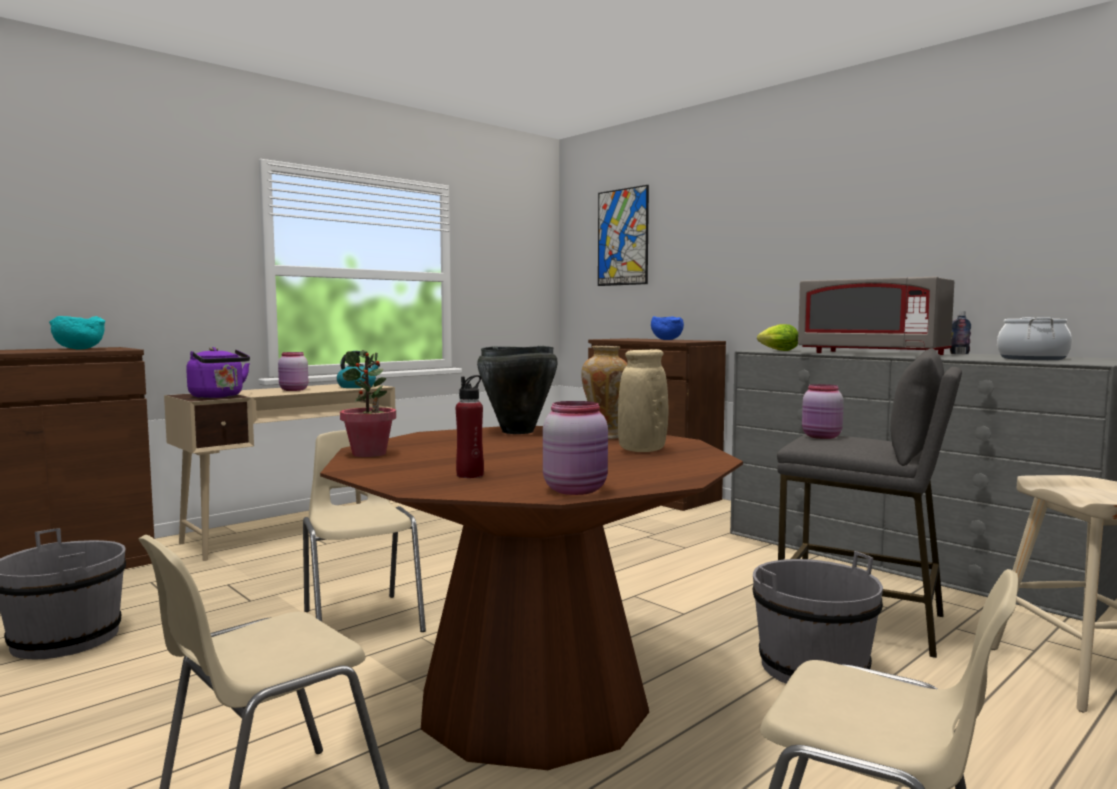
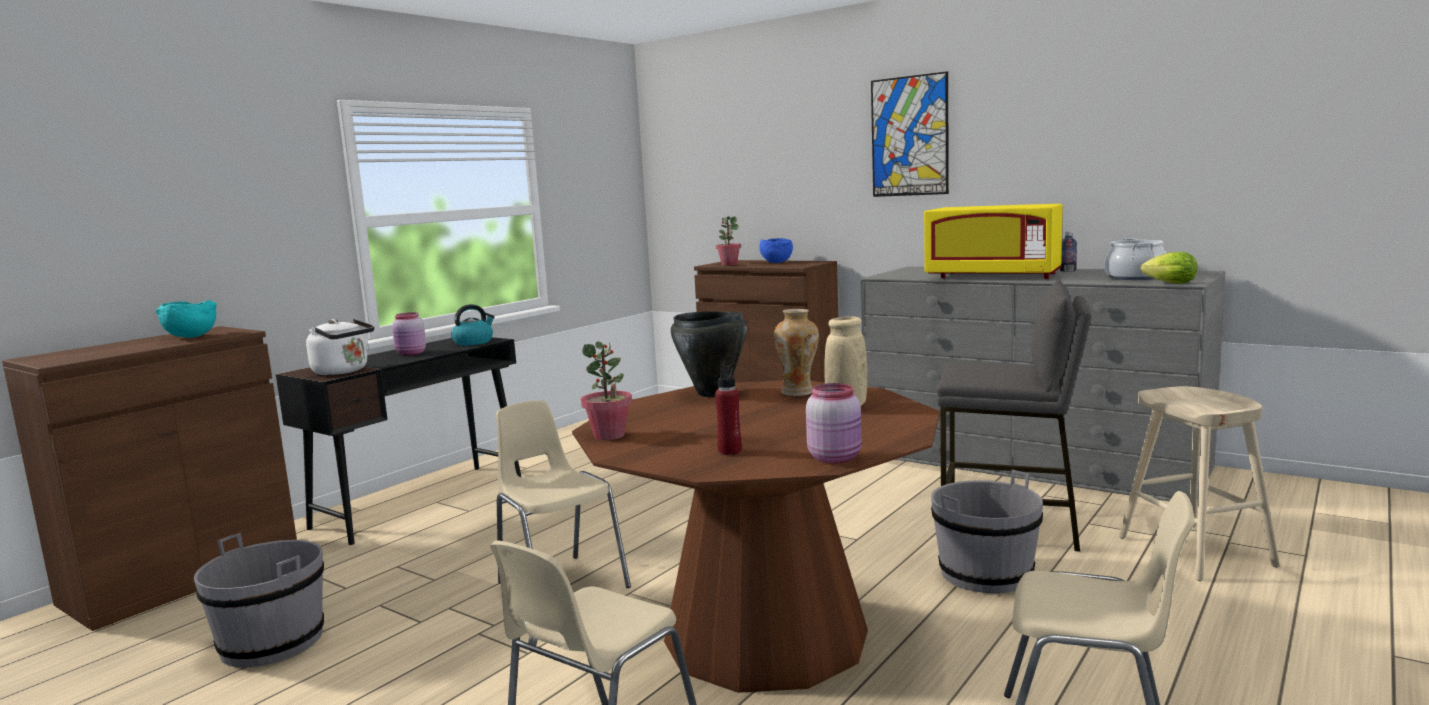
camera: 10 degrees left, 5 degrees up
(218, 396) = (343, 371): purple kettle -> white kettle
(292, 531) = (422, 501): beige desk -> black desk
(621, 339) = (729, 264): none -> potted plant
(622, 237) = (716, 153): picture -> picture (909, 136)
(776, 350) = (899, 275): lettuce -> lettuce (1167, 283)
(822, 437) = (968, 367): pink jar -> none
(873, 354) = (993, 276): grey microwave -> yellow microwave

